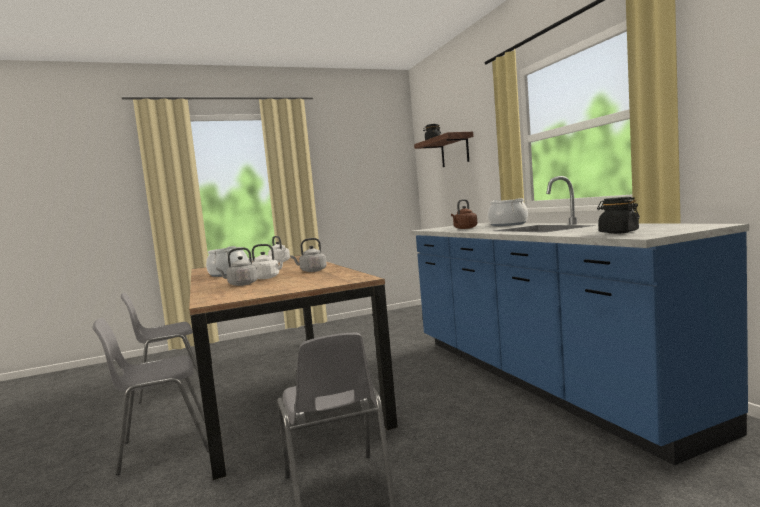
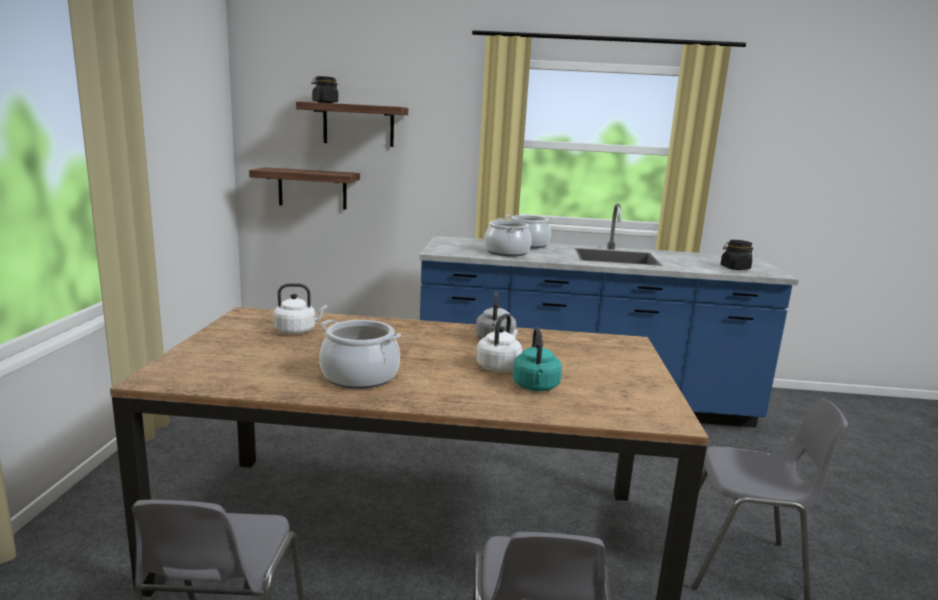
camera: 65 degrees left, 10 degrees up
(241, 284) = (536, 387): grey kettle -> turquoise kettle
(441, 198) = (312, 188): none -> shelf
(464, 228) = (507, 252): brown kettle -> cooking pot

